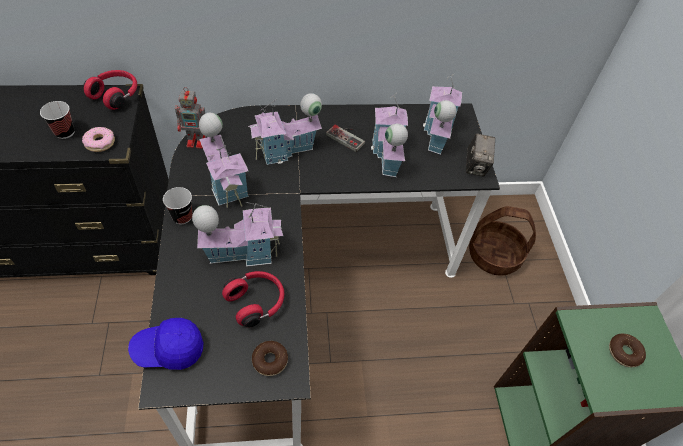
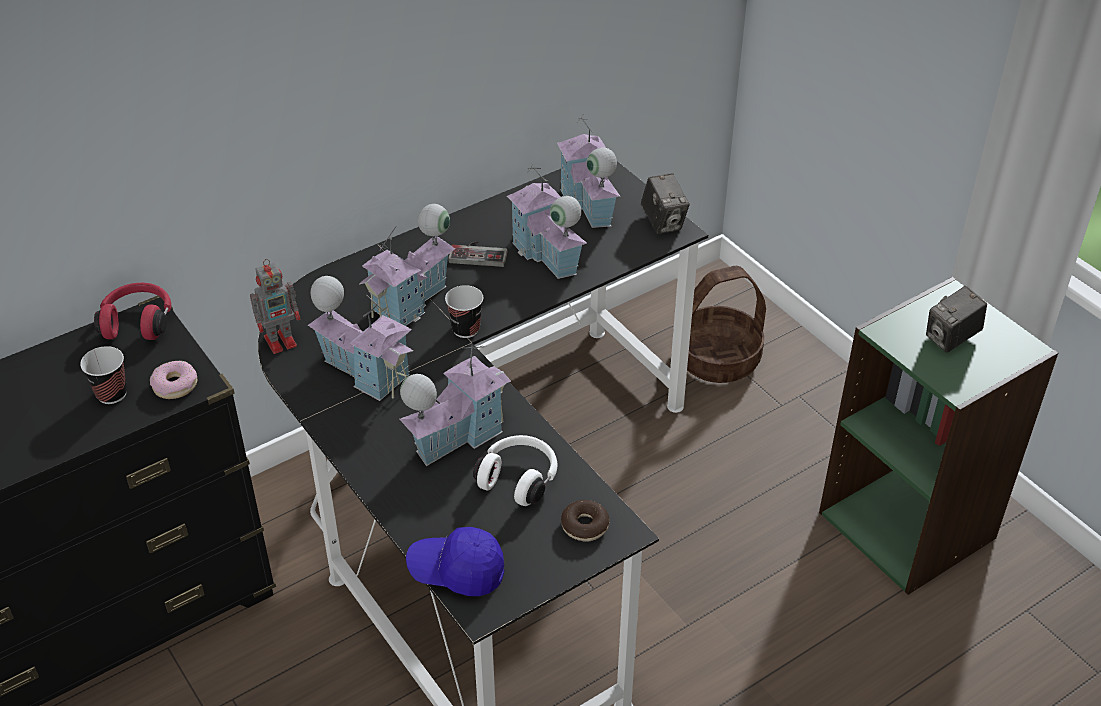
camera: 25 degrees left, 10 degrees down
(169, 349) = (457, 571): blue cap -> blue cap turned 45 degrees clockwise
(182, 217) = (344, 433): cup -> cup (466, 329)
(256, 302) = (519, 478): red headphones -> white headphones
(624, 352) = (951, 339): donut -> camera

